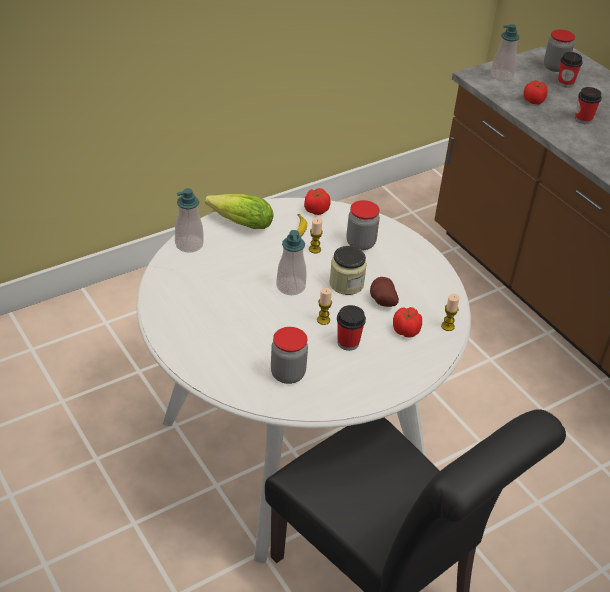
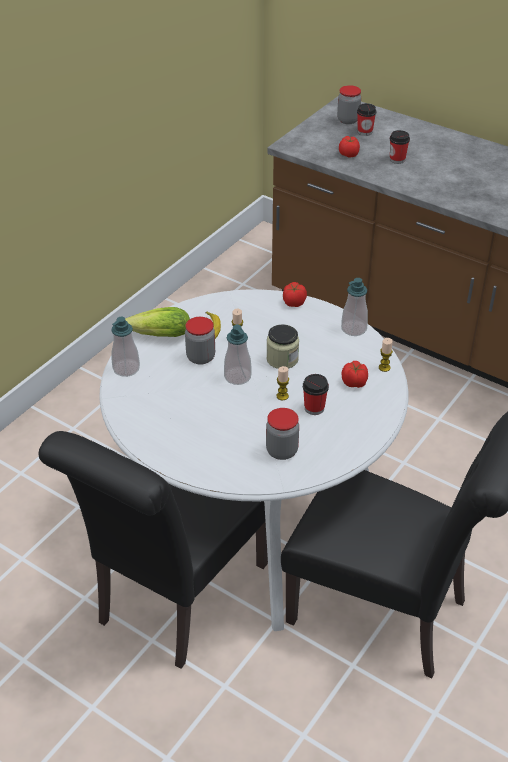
camera: 20 degrees left, 0 degrees up
(178, 493) = (176, 599): none -> black chair
(315, 210) = (217, 304): tomato -> tomato (293, 303)
(360, 243) = (272, 321): jar -> jar (200, 357)
(381, 301) = (320, 365): potato -> none
(501, 76) = (310, 139): soap dispenser -> soap dispenser (353, 329)

